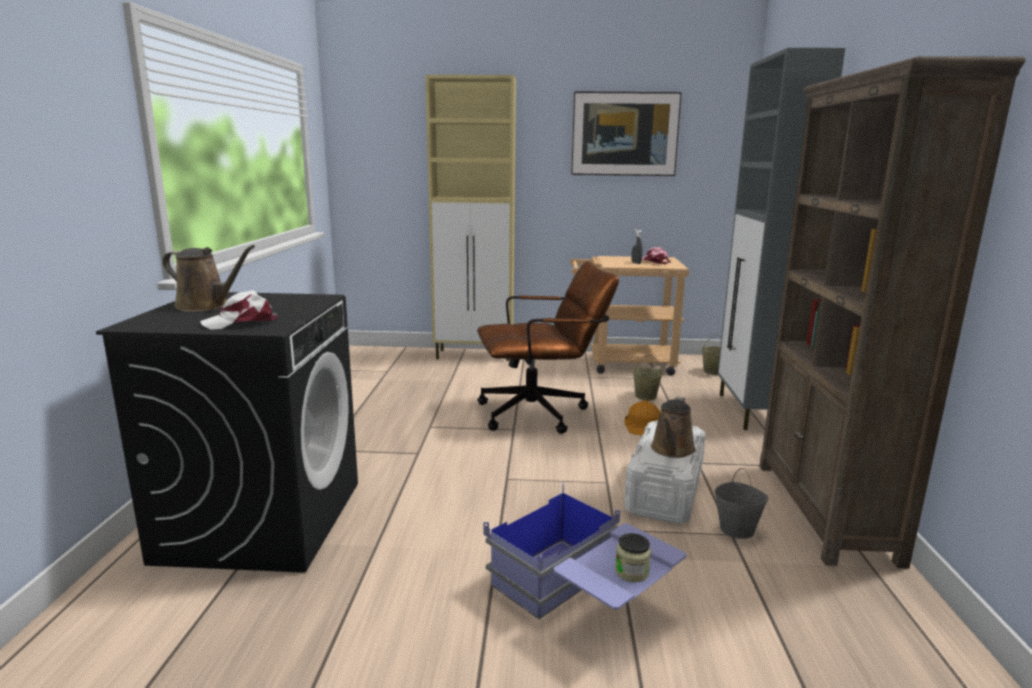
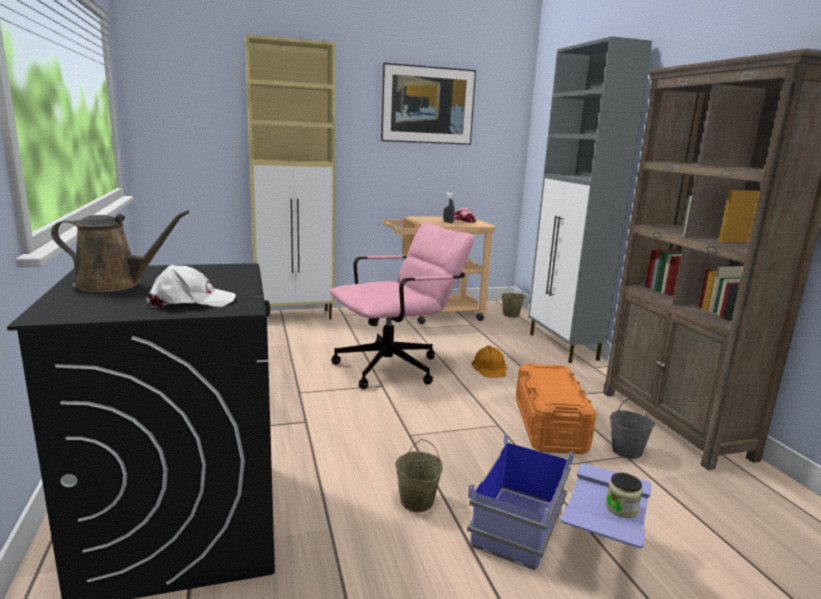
camera: 20 degrees left, 0 degrees up
(241, 322) = (190, 301): white cap -> white cap turned 150 degrees counterclockwise
(542, 413) = (397, 366): brown office chair -> pink office chair
(645, 397) = (474, 342): beige bucket -> beige bucket (417, 502)
(665, 490) = (549, 425): white storage box -> orange storage box
(672, 450) = (561, 389): brown watering can -> none

